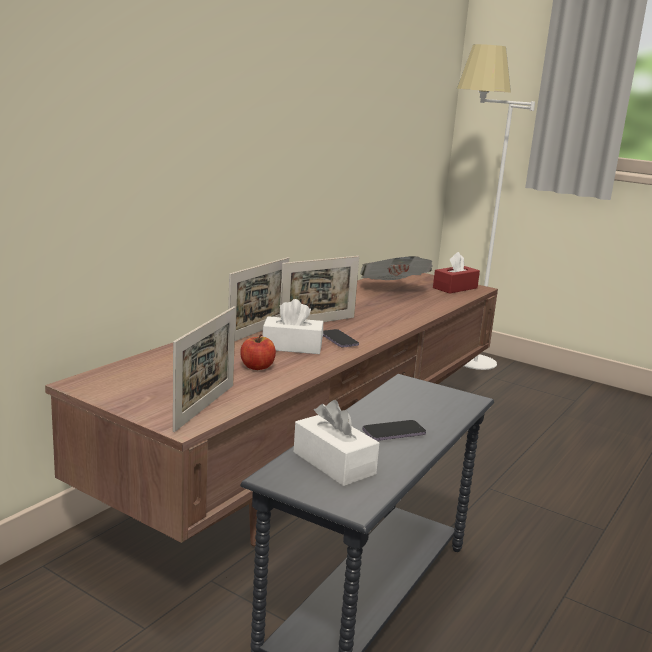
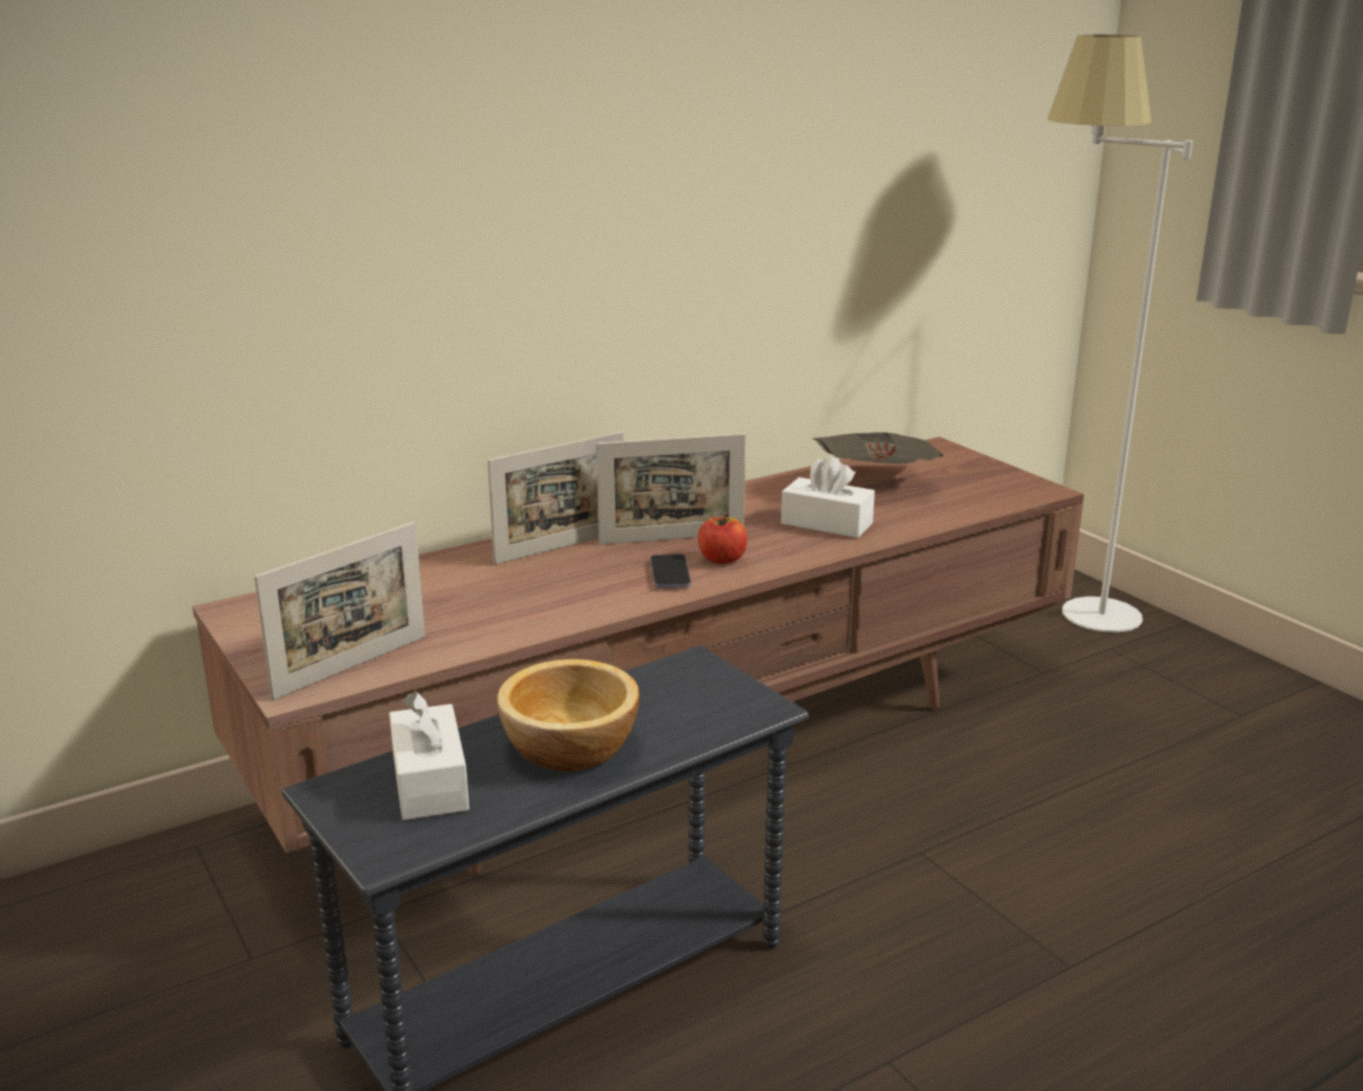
camera: 25 degrees right, 5 degrees up
(257, 367) = (493, 609): apple -> apple (722, 559)
(292, 347) = (583, 579): white tissue box -> white tissue box (826, 523)
(393, 433) = (572, 747): phone -> bowl
(455, 288) = (997, 487): red tissue box -> none

